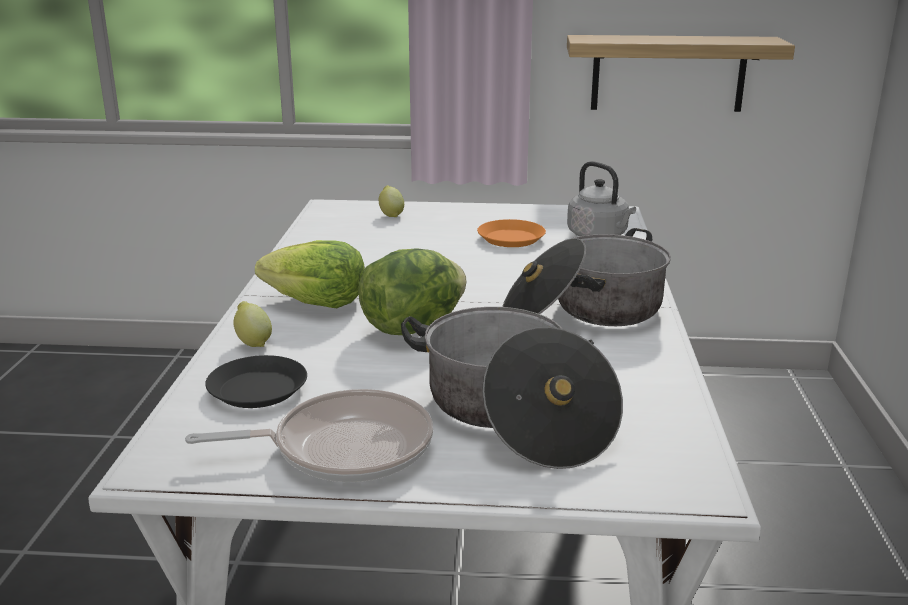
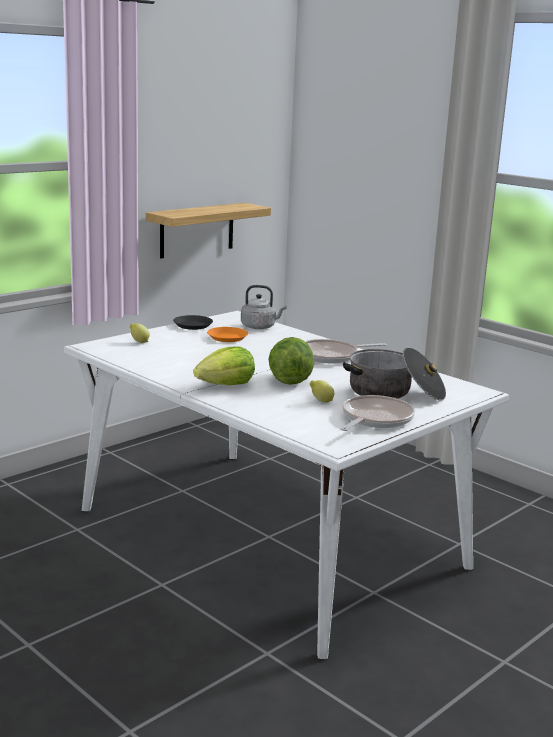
camera: 50 degrees left, 5 degrees down
(253, 342) = (247, 406): lemon -> lemon (321, 401)
(258, 389) = (299, 417): black plate -> black plate (193, 325)
(584, 311) = (331, 356): cooking pot -> frying pan

